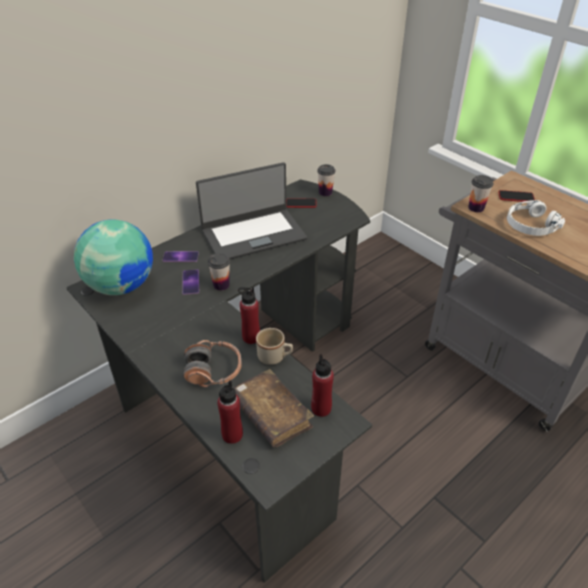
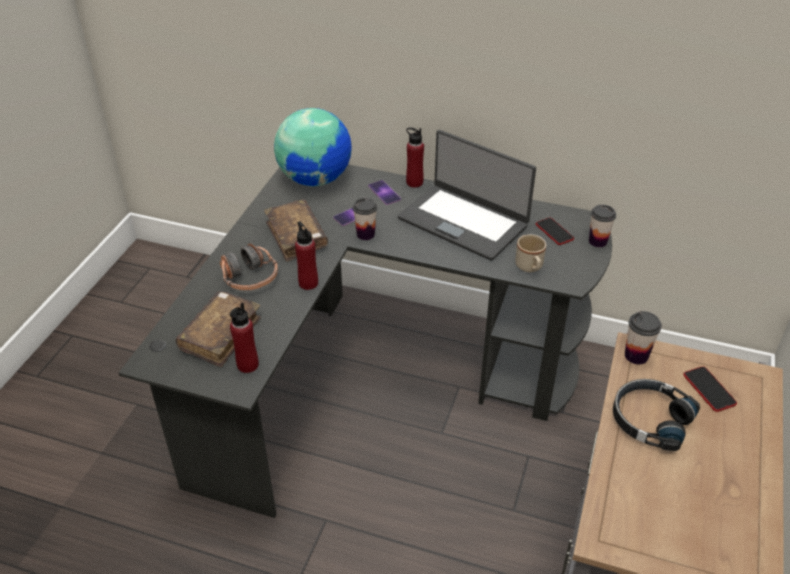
camera: 60 degrees right, 0 degrees up
(186, 323) = (296, 237): none -> brown book
(232, 435) = (184, 320): red bottle -> red bottle (414, 182)
(275, 357) = (293, 309): beige mug -> beige mug (530, 268)
(530, 225) = (650, 419): white headphones -> black headphones

